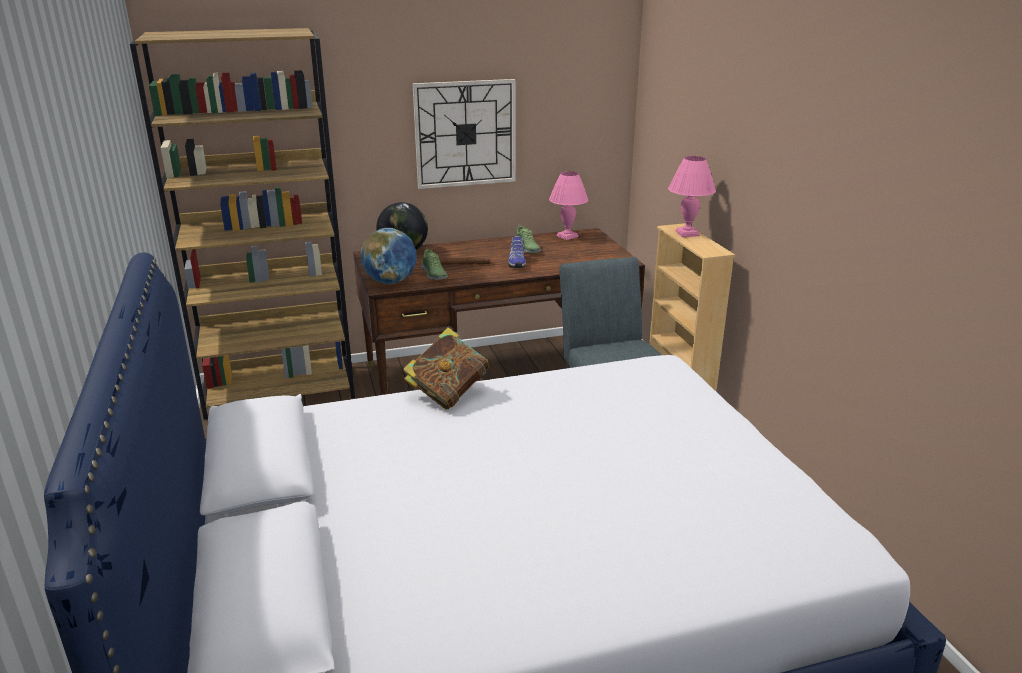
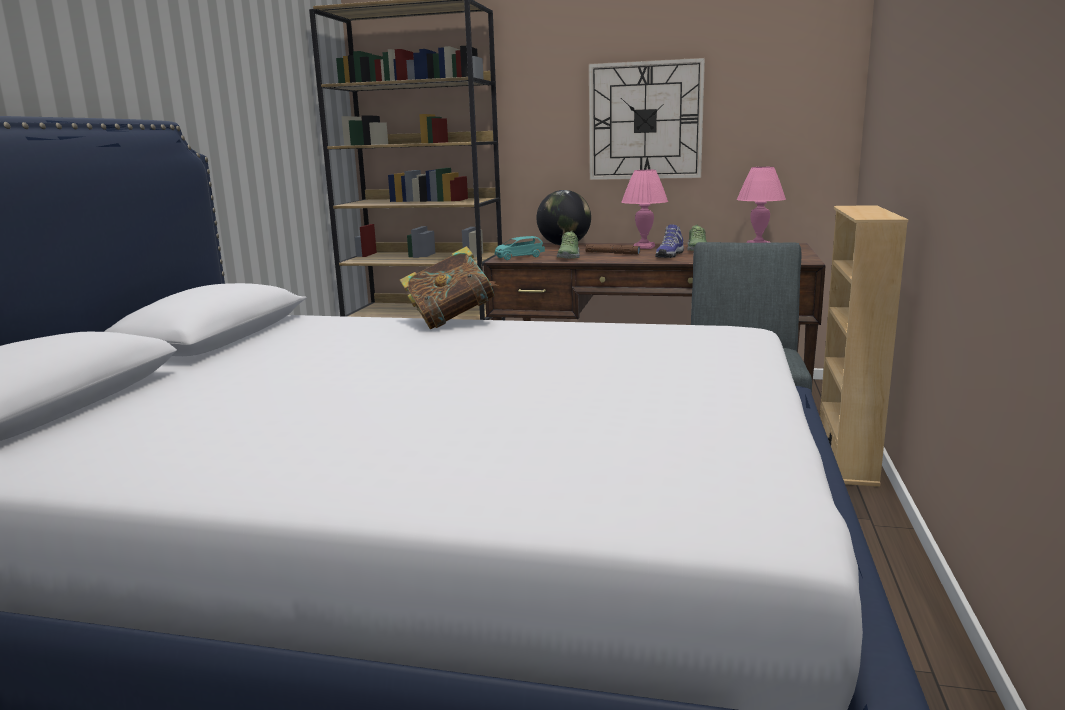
camera: 30 degrees right, 10 degrees down
(390, 282) = (519, 257): globe -> turquoise toy car
(686, 233) = (864, 208): pink table lamp -> pink table lamp (643, 247)

